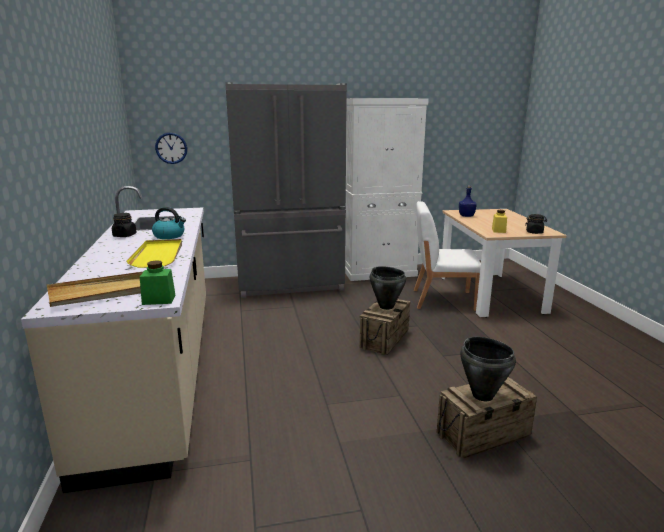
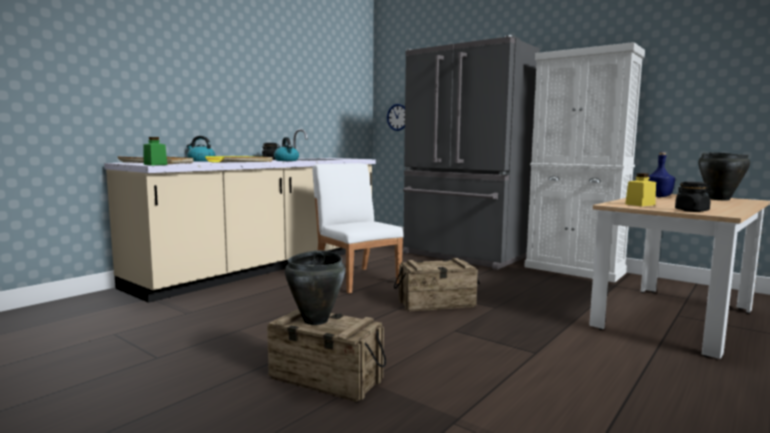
camera: 50 degrees right, 10 degrees down
(94, 266) = (201, 161): none -> kettle
(386, 306) = (439, 264): black cooking pot -> black cooking pot (719, 199)
(442, 299) = (587, 303): white chair -> white chair (357, 279)

